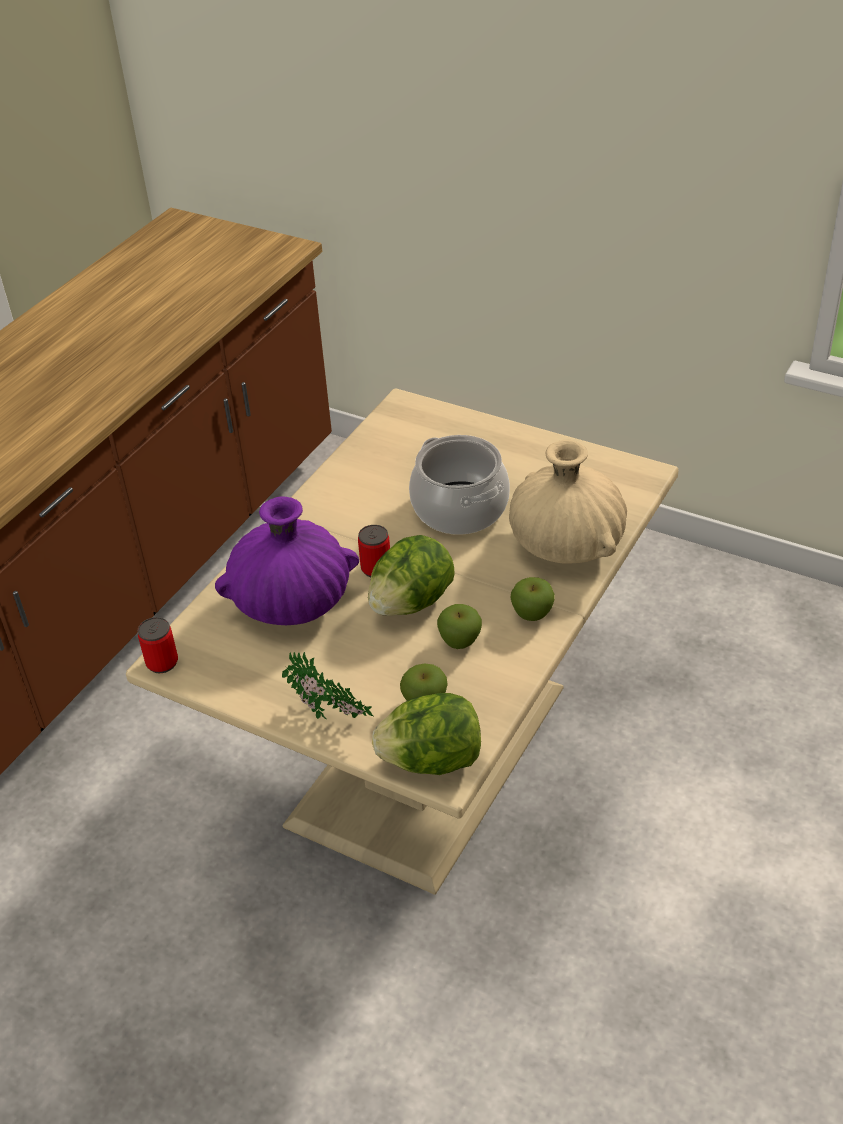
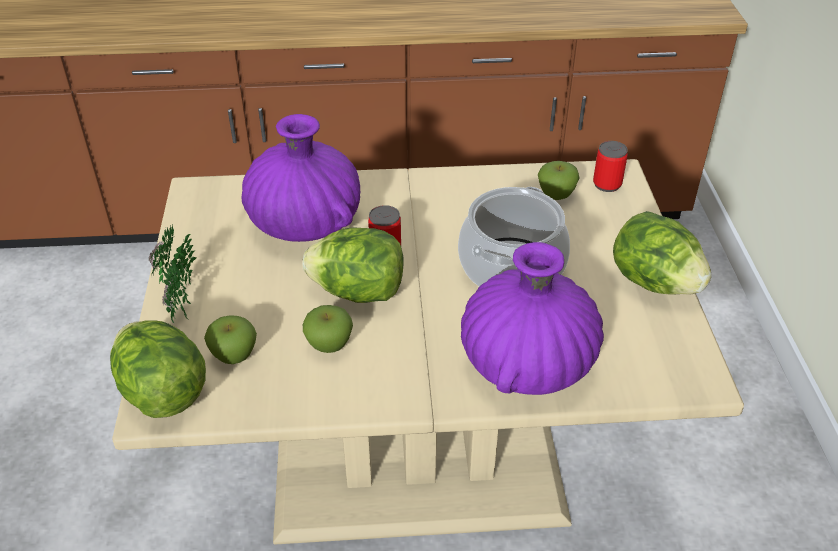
camera: 55 degrees right, 0 degrees up
(162, 662) = (191, 189): can -> can (607, 184)
(532, 614) = (404, 381): apple -> apple (556, 195)
(538, 447) = (654, 282): none -> lettuce
(566, 545) = (526, 364): beige vase -> purple vase

